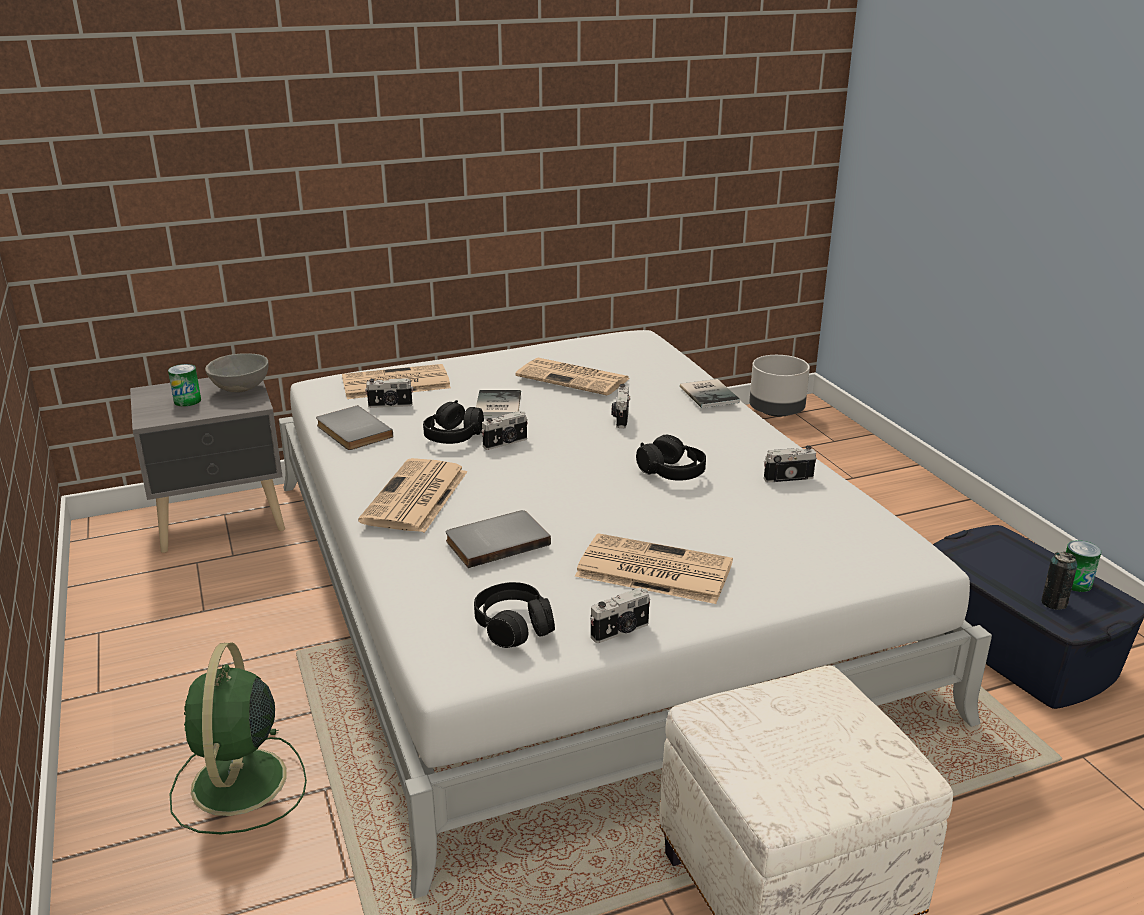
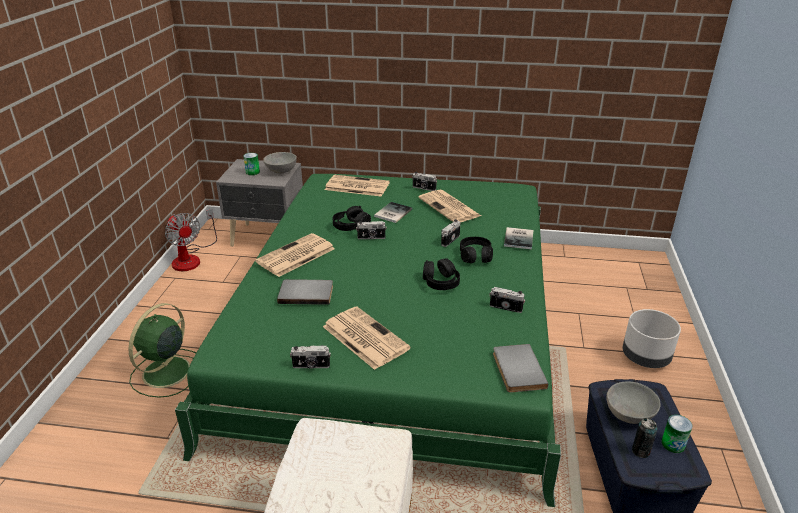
camera: 30 degrees right, 5 degrees up
(100, 592) = (191, 258): none -> fan
(351, 431) = (307, 209): grey book -> grey book (516, 370)
(390, 405) = (341, 199): camera -> camera (424, 188)
(514, 626) = (265, 343): black headphones -> black headphones (475, 256)
(571, 587) = (398, 330): white bed -> green bed
(776, 411) = (626, 258): grey planter -> grey planter (646, 357)
(1003, 570) = (629, 416): none -> grey bowl

